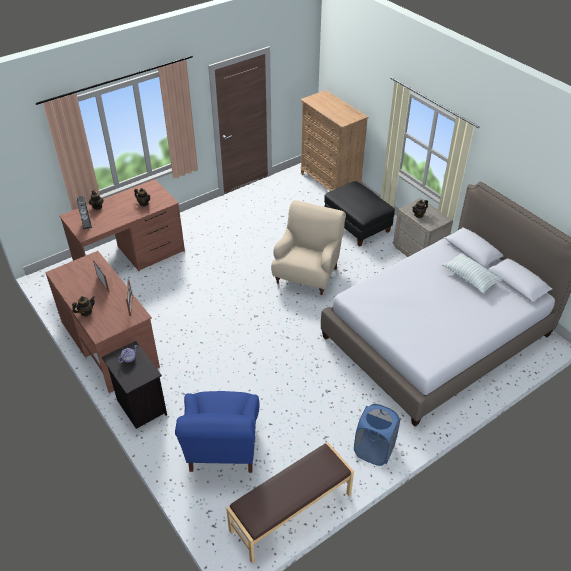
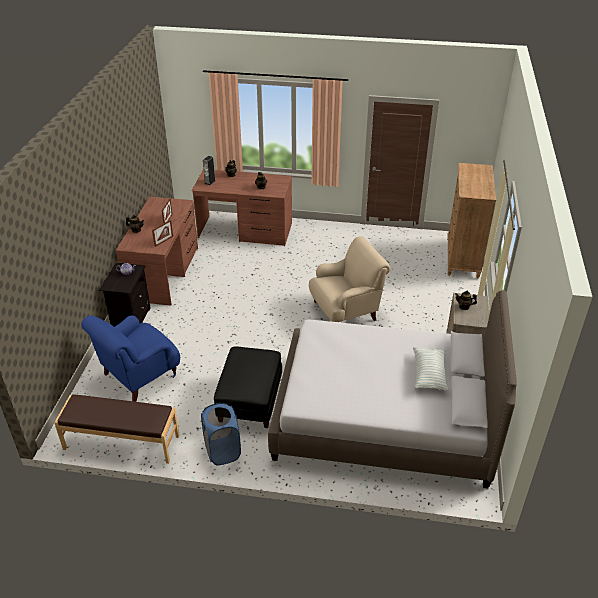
camera: 45 degrees right, 5 degrees down
(357, 226) = (438, 301): black ottoman -> black ottoman (250, 401)

